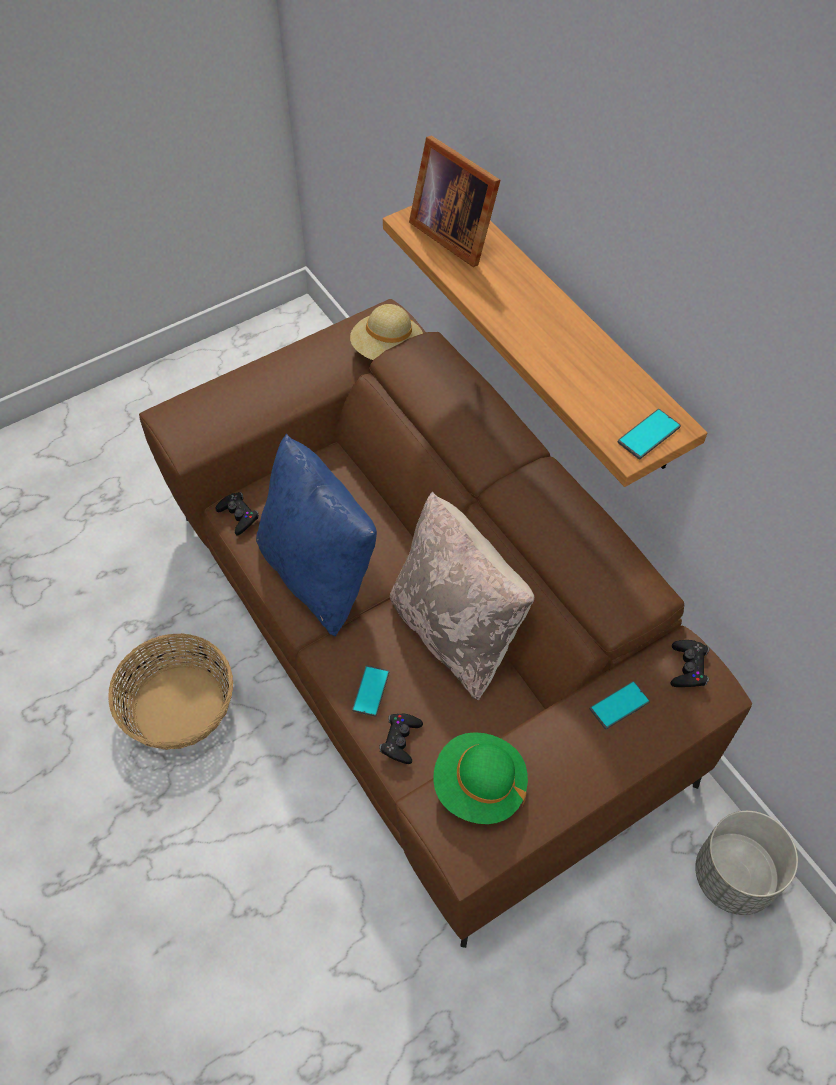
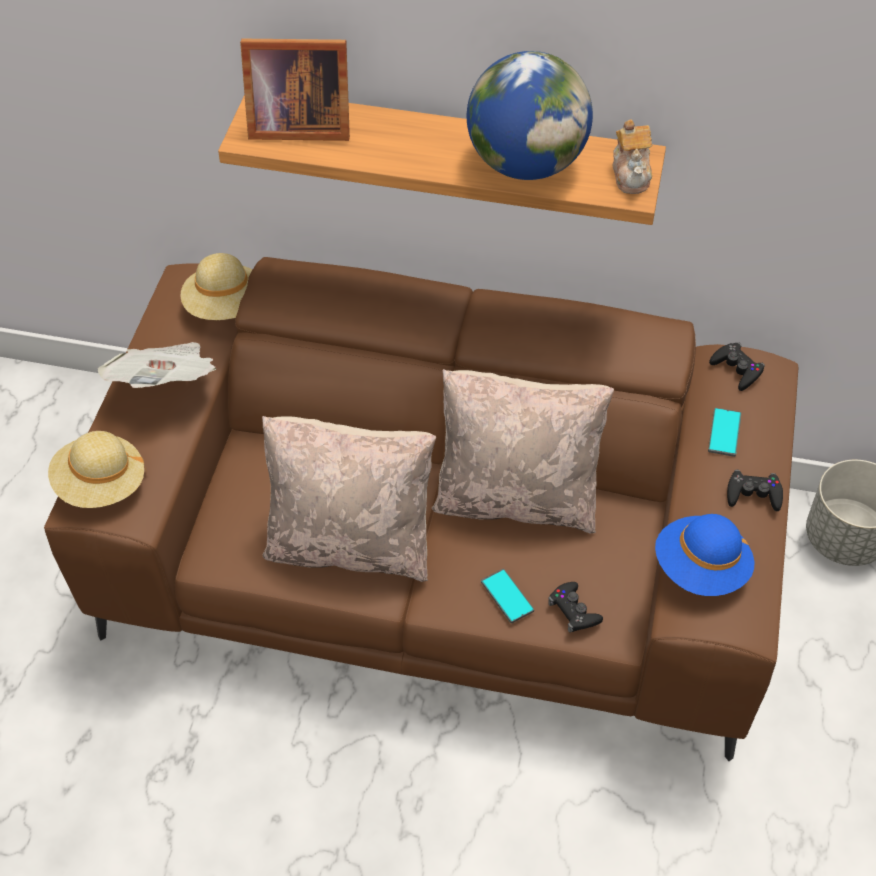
camera: 45 degrees left, 5 degrees down
(179, 705) = (288, 797): basket -> none
(189, 410) = (100, 485): none -> beige hat
(238, 515) = (221, 556): black game controller -> black game controller (753, 494)
(295, 375) = (165, 384): none -> newspaper
(319, 572) = (351, 544): blue pillow -> beige pillow
(479, 786) = (701, 569): green hat -> blue hat
(577, 370) = (526, 164): none -> globe
(649, 435) = (631, 174): phone -> teapot

